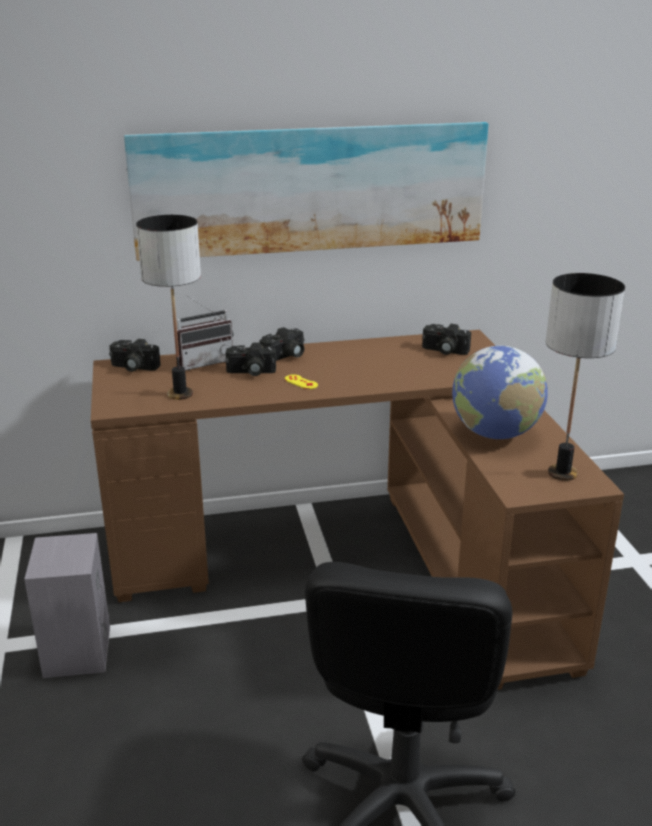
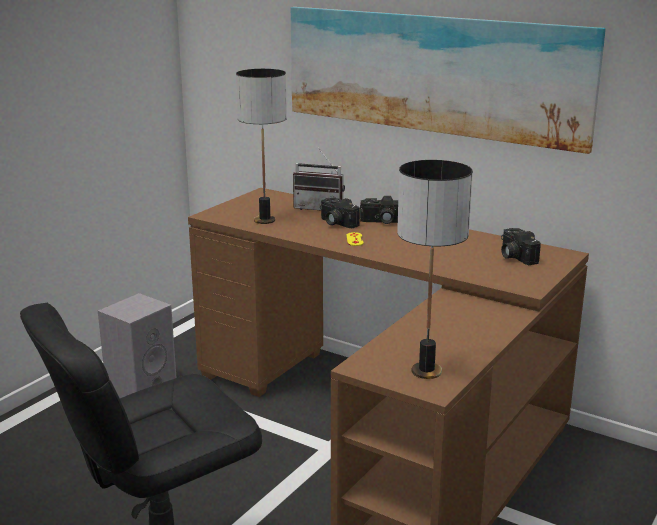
camera: 45 degrees right, 5 degrees down
(133, 367) = (272, 198): camera -> none
(495, 434) = (437, 326): globe -> none

